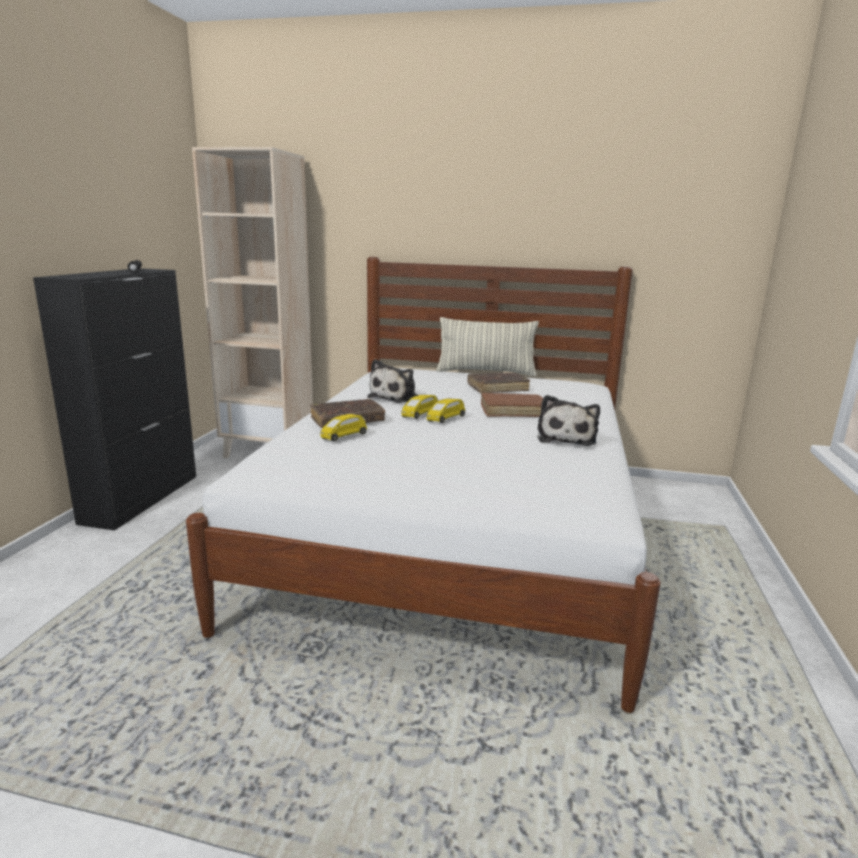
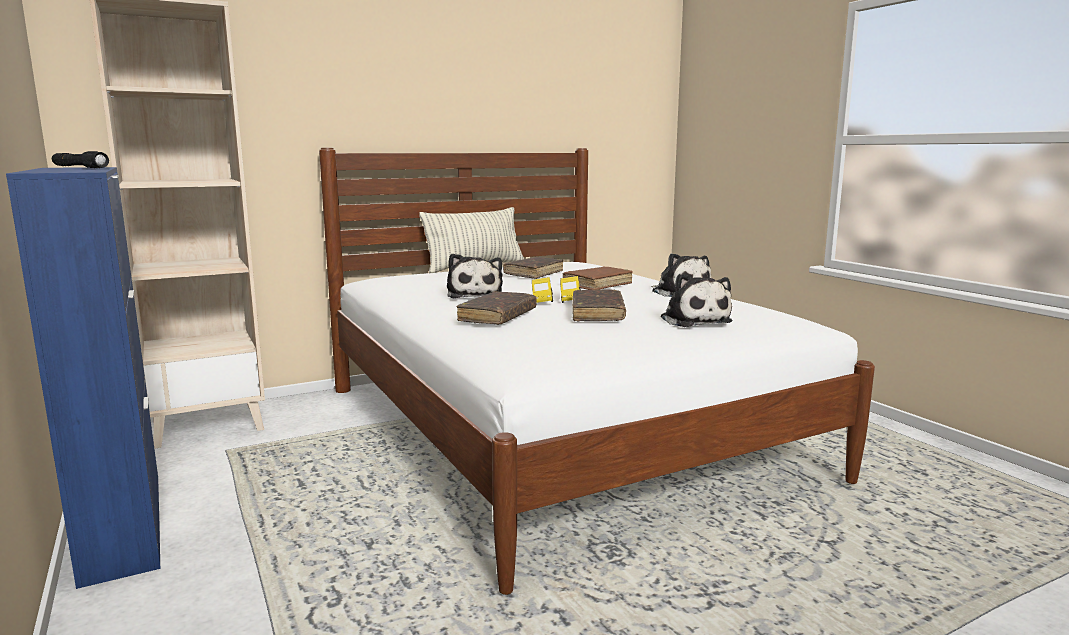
camera: 40 degrees left, 5 degrees down
(142, 498) = (123, 524): black cabinet -> blue cabinet
(343, 437) = (535, 327): yellow toy car -> none
(420, 439) = (597, 314): none -> brown book
(481, 469) = (693, 320): none -> plush toy

